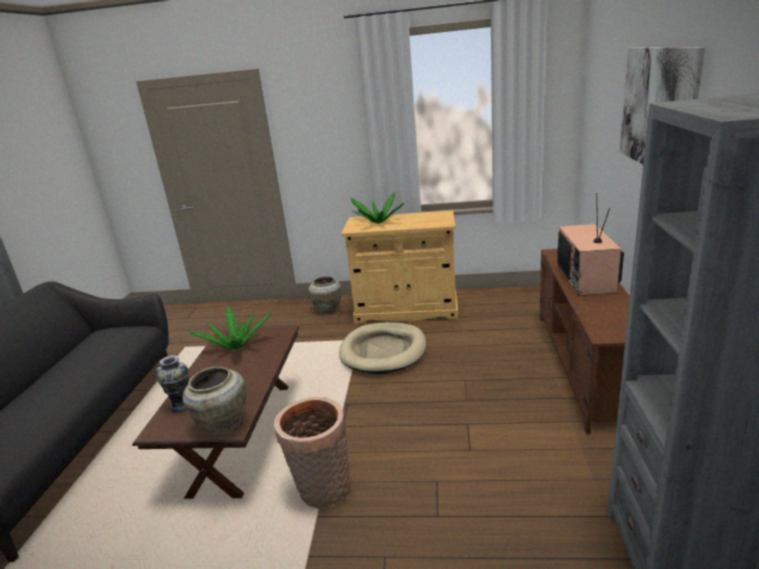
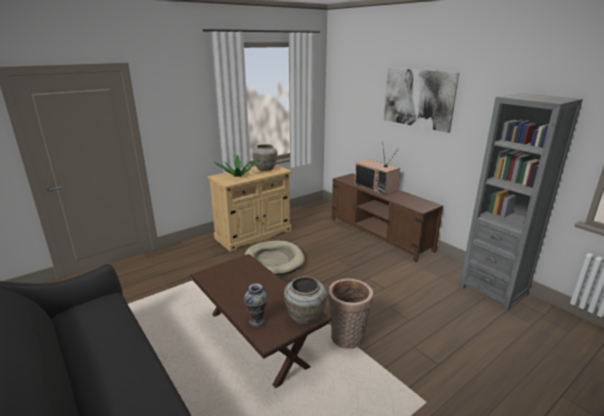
camera: 45 degrees left, 0 degrees up
(236, 347) = (227, 278): potted plant -> none
(328, 309) = (196, 248): beige vase -> beige vase (265, 169)

